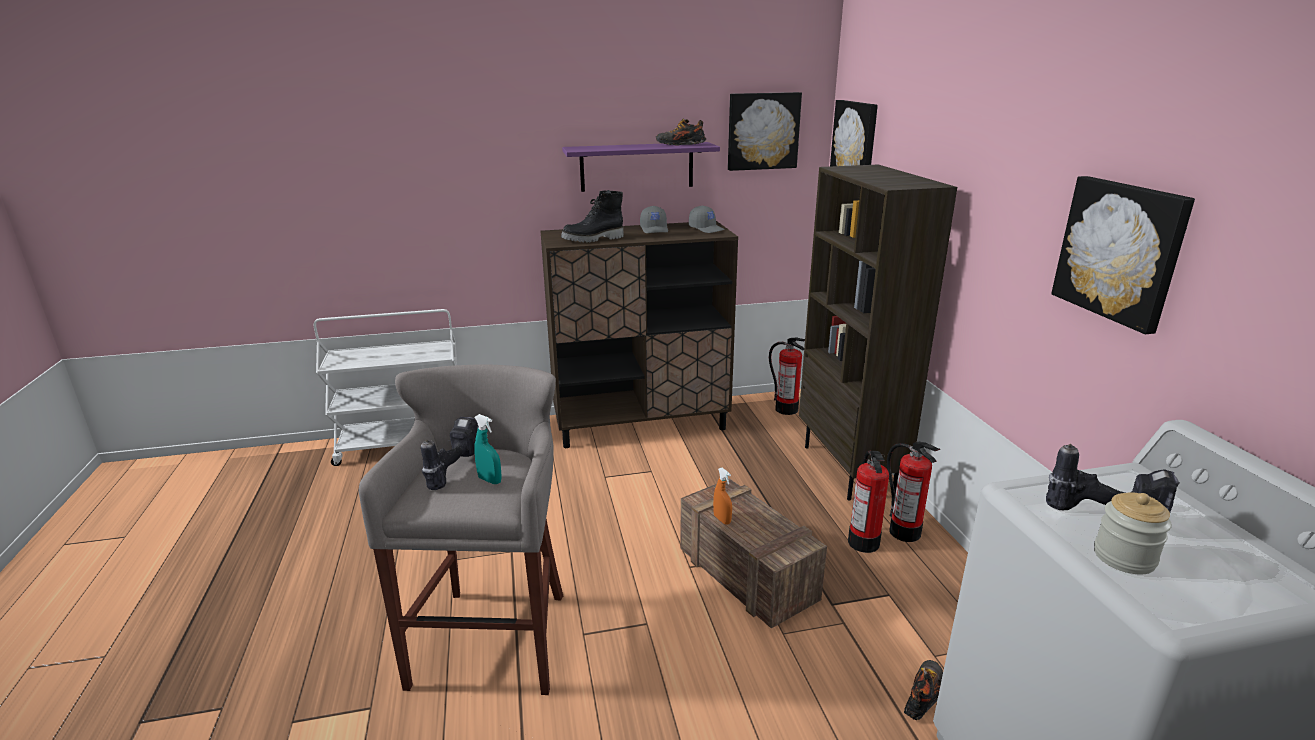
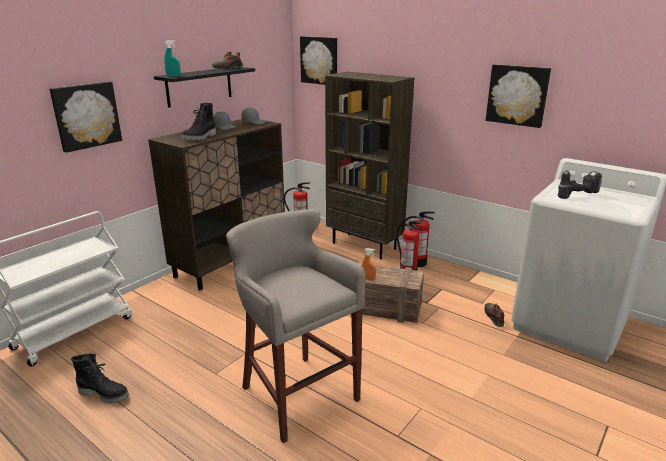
camera: 40 degrees left, 0 degrees up
(345, 526) = (104, 394): none -> black boot
(452, 469) = (281, 284): power drill -> none
(490, 480) = (312, 281): turquoise spray bottle -> turquoise spray bottle (173, 76)
(637, 166) = (199, 86): purple shelf -> black shelf
(762, 131) = (262, 57): picture -> picture (86, 115)
(1124, 557) = (600, 205): jar -> none

